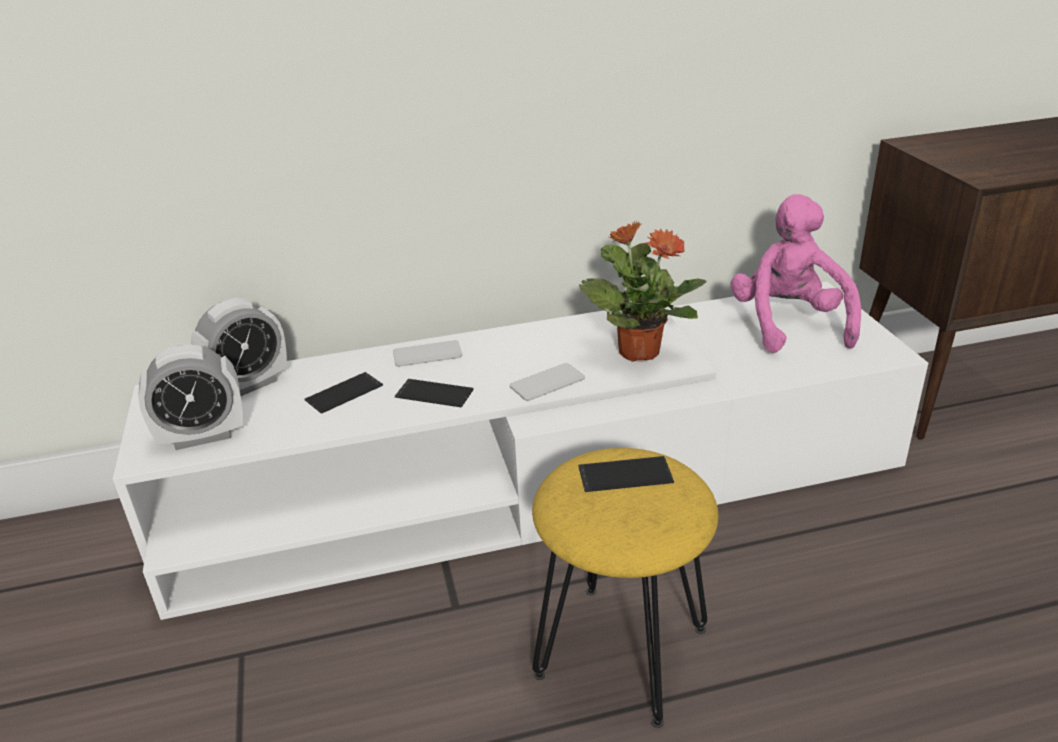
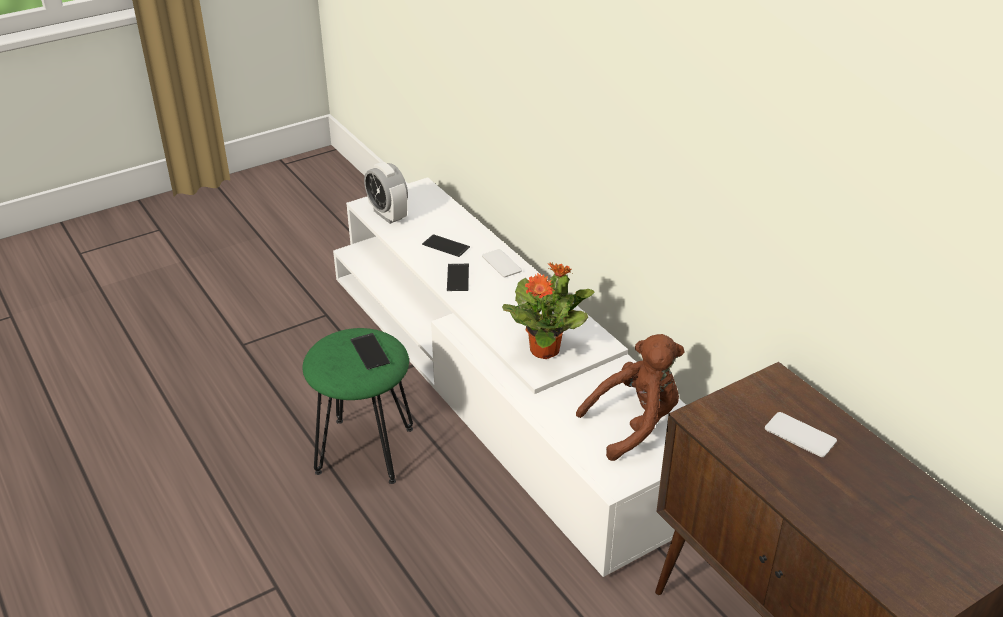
camera: 70 degrees right, 5 degrees up
(249, 385) = (441, 212): alarm clock -> none
(547, 383) = (487, 318): phone -> phone (800, 435)
(622, 650) = (366, 450): yellow stool -> green stool
(788, 324) = (634, 424): pink plush toy -> brown plush toy

